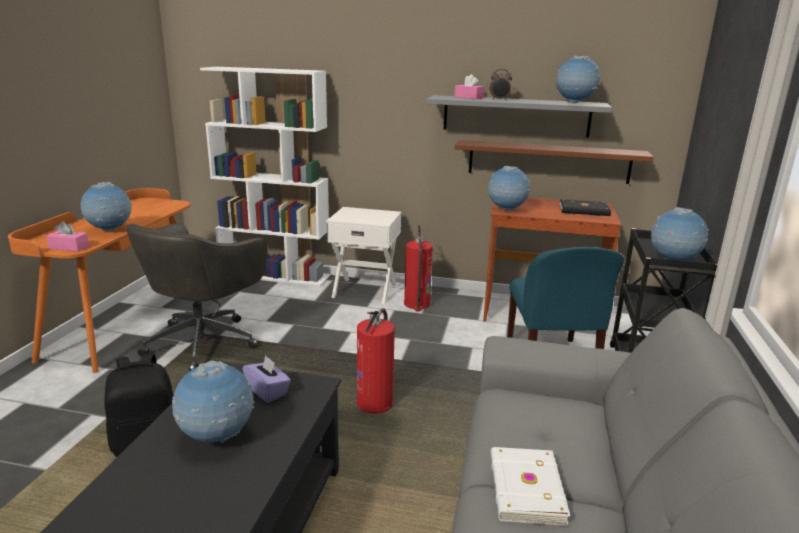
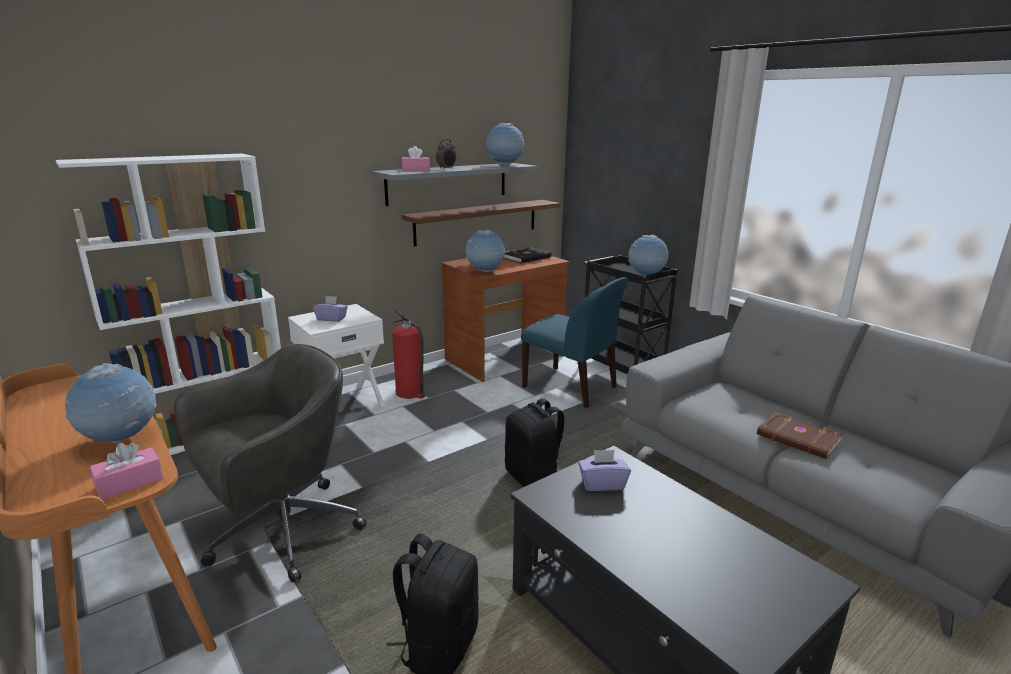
camera: 50 degrees left, 0 degrees up
(204, 341) = (280, 532): grey office chair -> grey office chair turned 105 degrees counterclockwise
(217, 437) = (659, 532): globe -> none
(361, 215) = (331, 319): none -> purple tissue box
(375, 403) = (534, 478): fire extinguisher -> black backpack
(524, 488) = (798, 439): white book -> brown book

